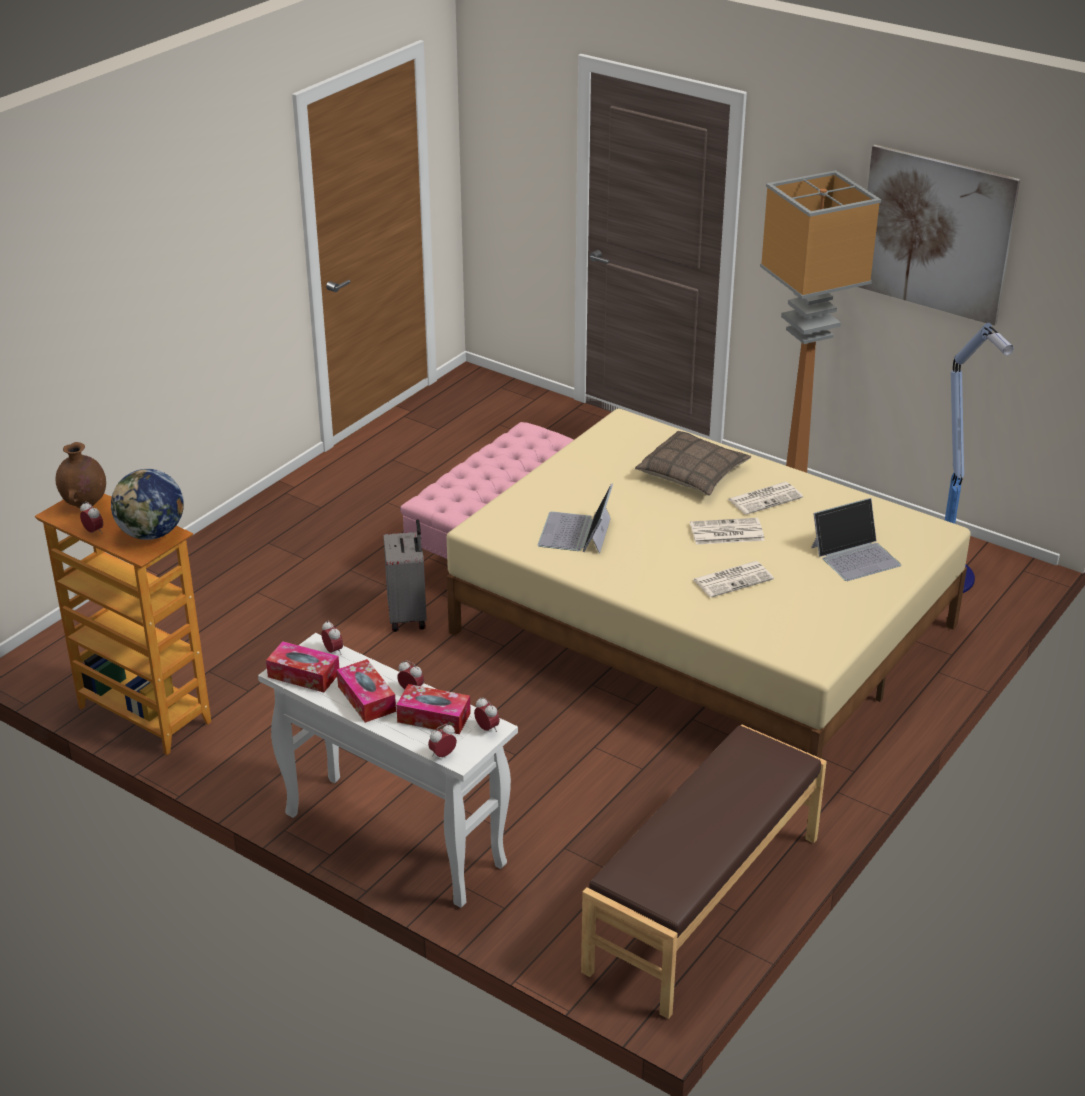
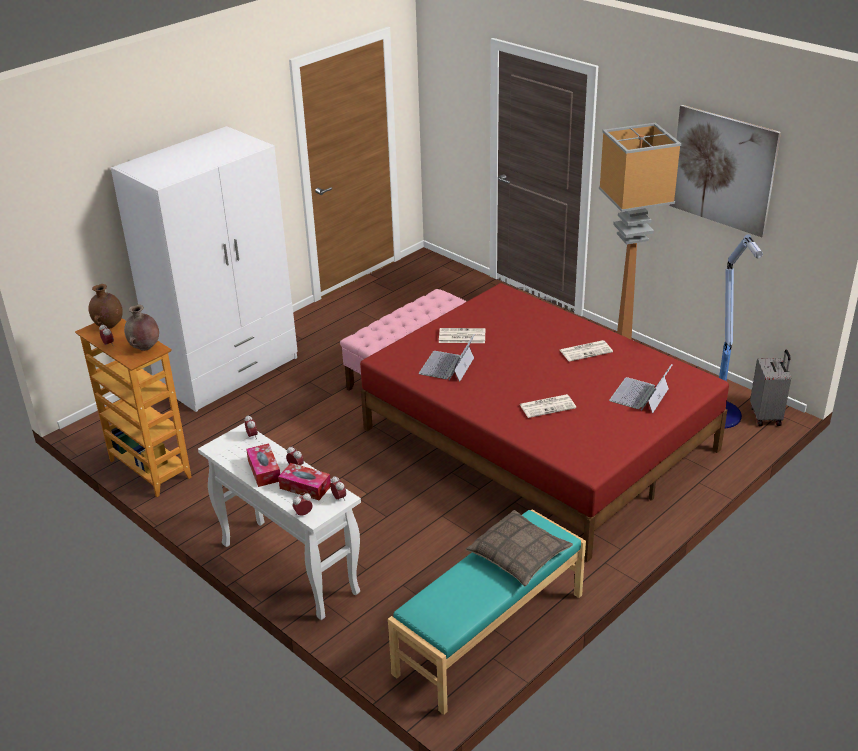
camera: 10 degrees right, 0 degrees up
(152, 533) = (145, 348): globe -> brown vase
(222, 562) = (228, 371): none -> white wardrobe
(303, 675) = (227, 451): tissue box -> none
(409, 616) = (340, 416): grey suitcase -> grey suitcase (766, 416)
(692, 473) = (539, 330): pillow -> pillow (519, 555)
(703, 629) = (538, 439): beige bed -> red bed
(705, 904) = (491, 634): brown bench -> turquoise bench
(726, 532) = (551, 373): newspaper -> newspaper (461, 336)
(855, 555) = (640, 395): laptop -> laptop turned 135 degrees clockwise

